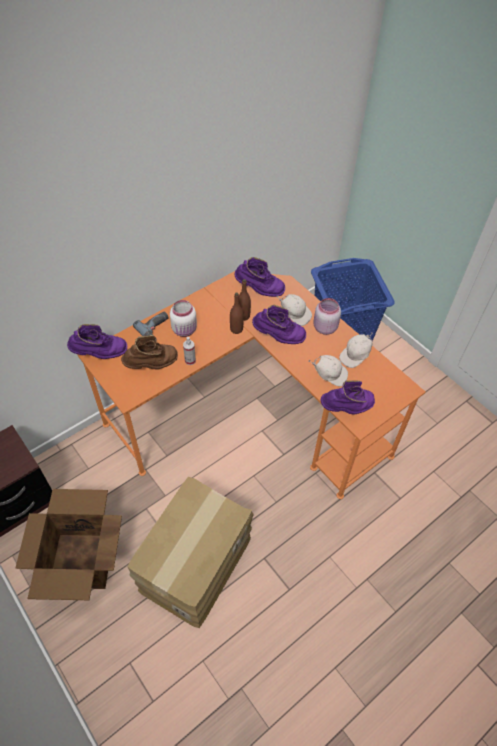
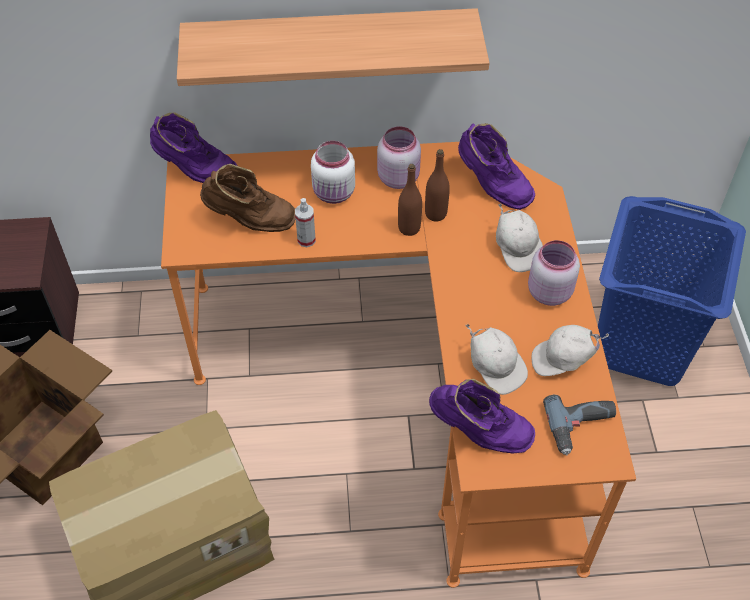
camera: 35 degrees right, 0 degrees up
(155, 248) = (331, 45): none -> shelf
(156, 329) = (296, 173): power drill -> power drill (582, 427)
(210, 307) = (398, 177): none -> pink jar
(278, 337) = (462, 271): purple boot -> none

